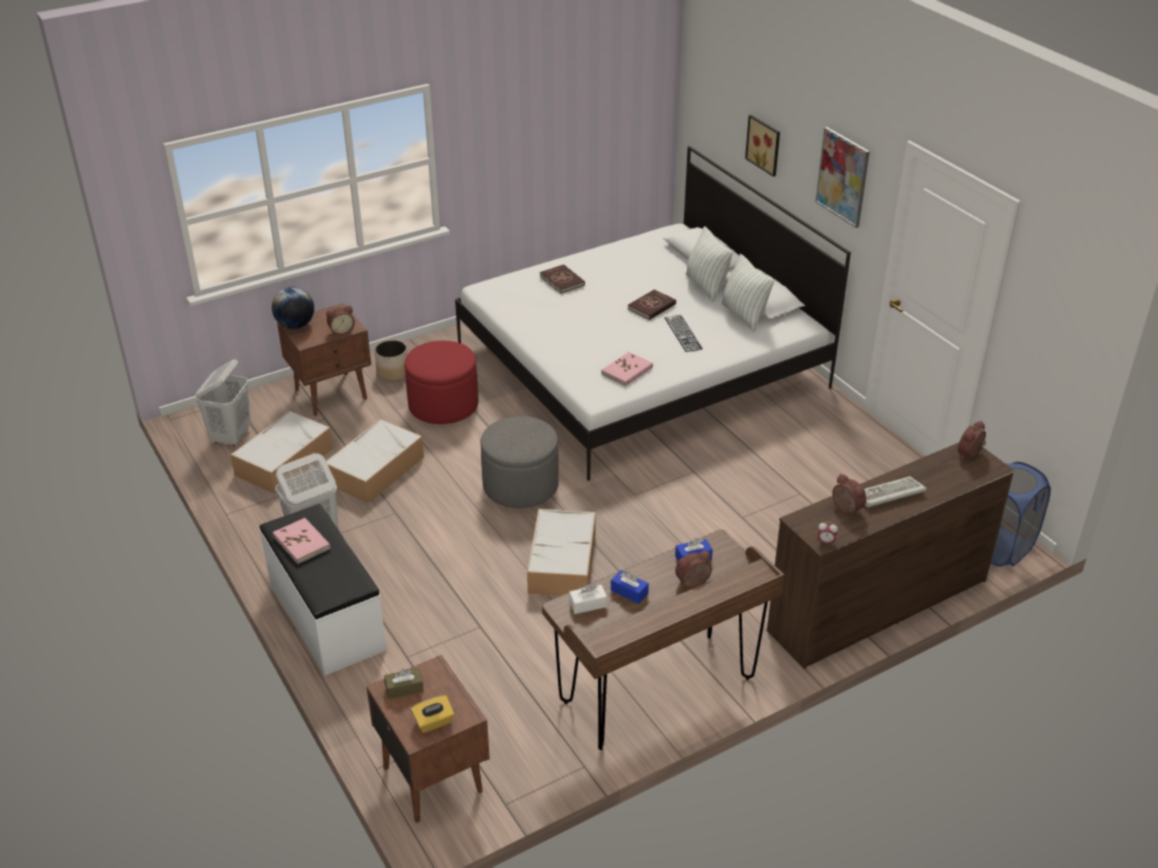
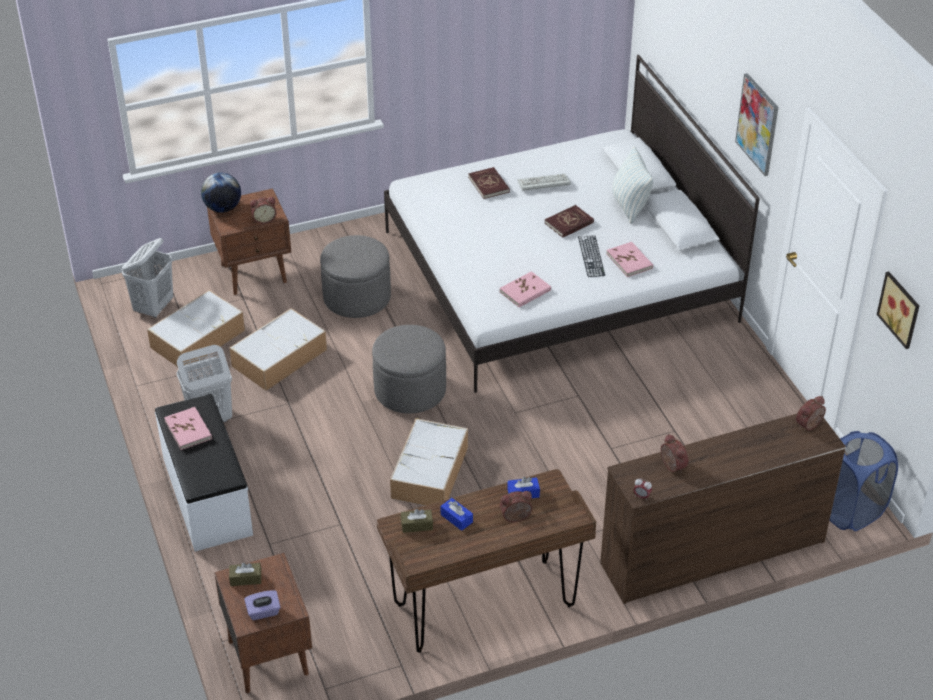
camera: 10 degrees right, 5 degrees up
(393, 373) = (317, 257): planter -> none
(433, 722) = (263, 612): yellow tissue box -> purple tissue box
(443, 405) = (357, 297): red ottoman -> grey ottoman
(588, 604) = (417, 525): white tissue box -> brown tissue box
(722, 334) = (629, 261): none -> pink book
(744, 315) = (657, 243): pillow -> none
(765, 144) = (699, 73): picture -> picture (901, 309)
(888, 495) = (716, 457): keyboard -> keyboard (542, 184)

